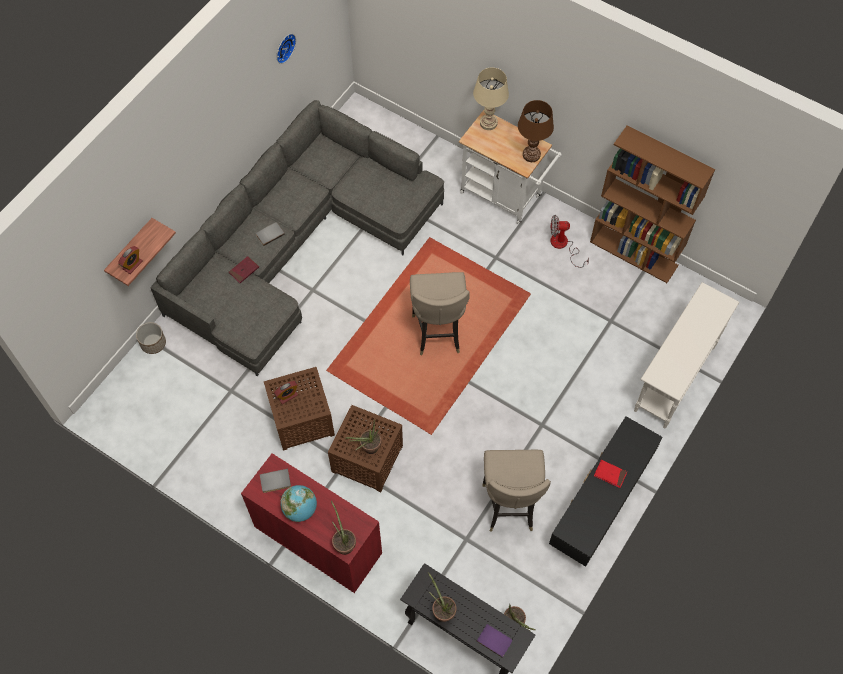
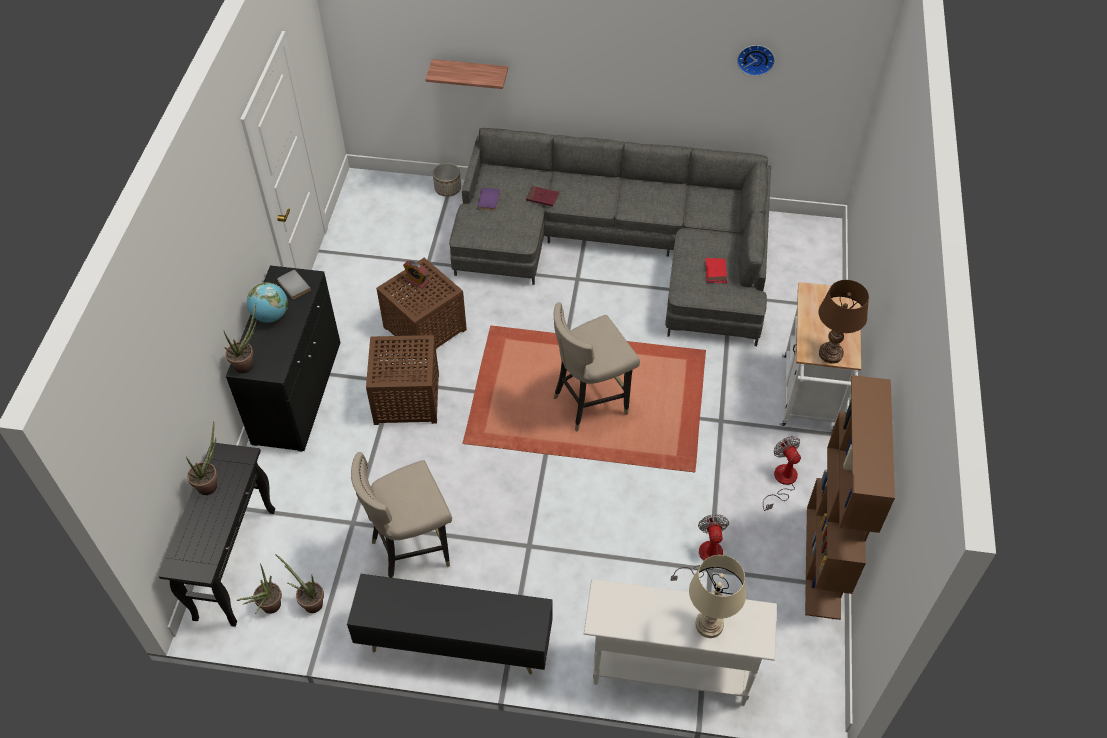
camera: 65 degrees right, 10 degrees down
(132, 265) = (448, 74): alarm clock -> none
(269, 234) = (596, 199): grey book -> none
(318, 540) = (298, 393): red cabinet -> black cabinet
(367, 448) = (389, 367): potted plant -> potted plant (310, 602)
(488, 123) = (844, 299): beige table lamp -> beige table lamp (709, 625)
(495, 640) = (191, 545): purple book -> purple book (489, 200)
(600, 320) = (704, 558): none -> fan
(610, 474) = (464, 609): red book -> red book (716, 272)

